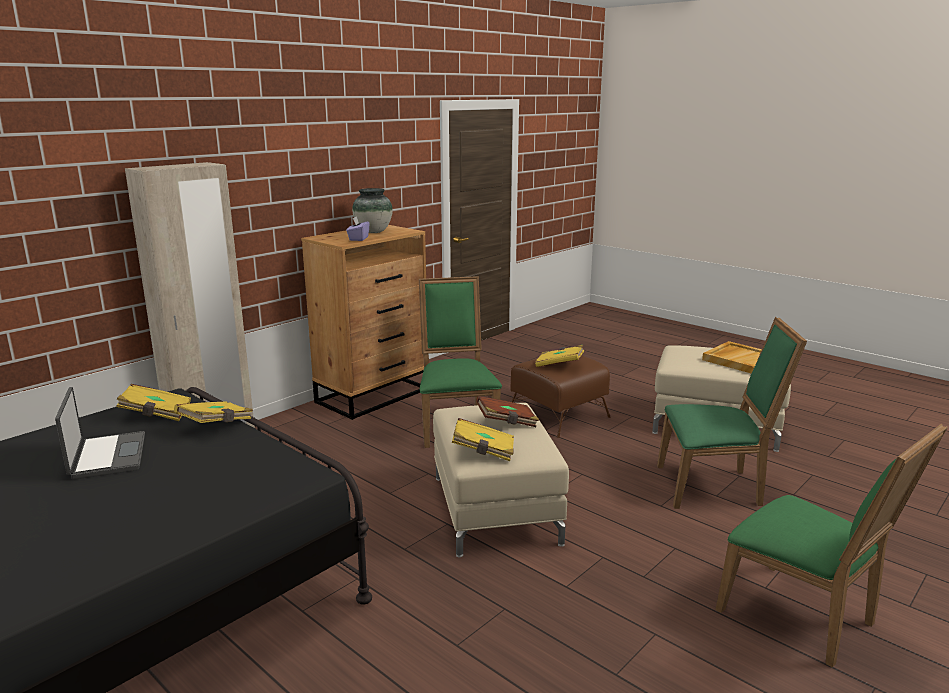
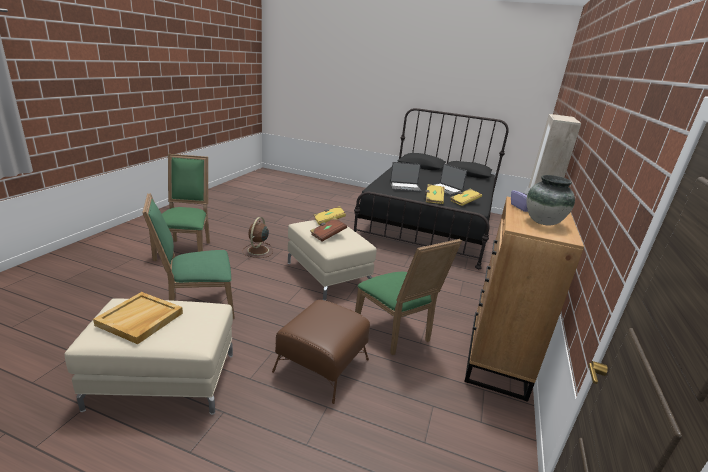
camera: 155 degrees right, 5 degrees up
(208, 474) = (405, 187): none -> laptop
(559, 365) = (324, 314): yellow book -> none
(627, 591) = (257, 250): none -> brown fan
(804, 618) = (186, 249): green chair -> green chair turned 60 degrees clockwise

